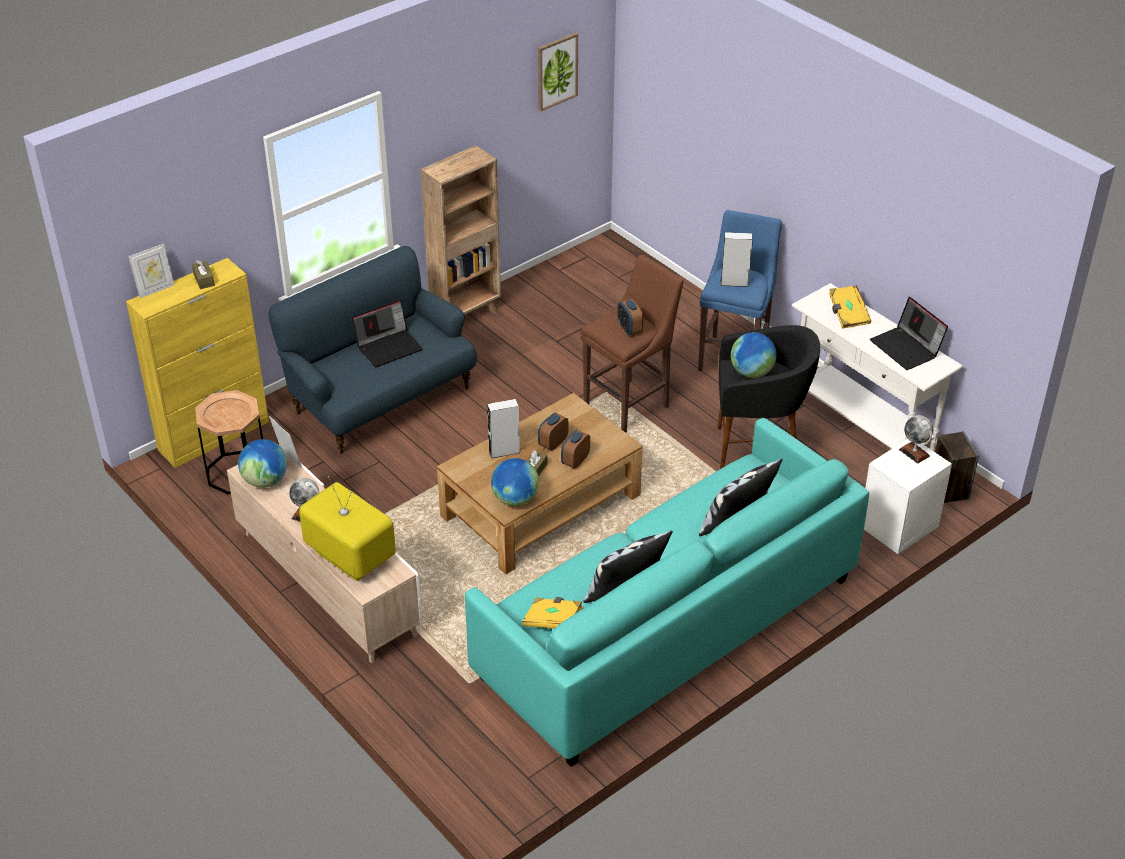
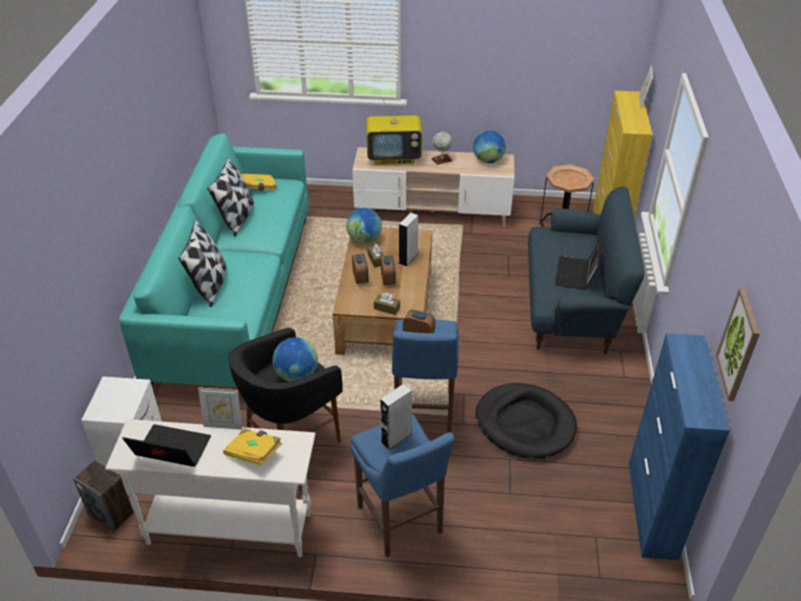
camera: 135 degrees right, 0 degrees up
(204, 280) = (634, 118): brown tissue box -> brown tissue box (387, 308)
(288, 459) = (496, 173): picture frame -> picture frame (223, 424)
(466, 315) = (631, 403): brown bookcase -> none
(562, 266) = (652, 510): none -> blue cabinet
(563, 352) = (525, 423): none -> black dog bed
(630, 404) = (423, 414): brown stool -> blue stool
(914, 453) = (118, 409): globe -> none

